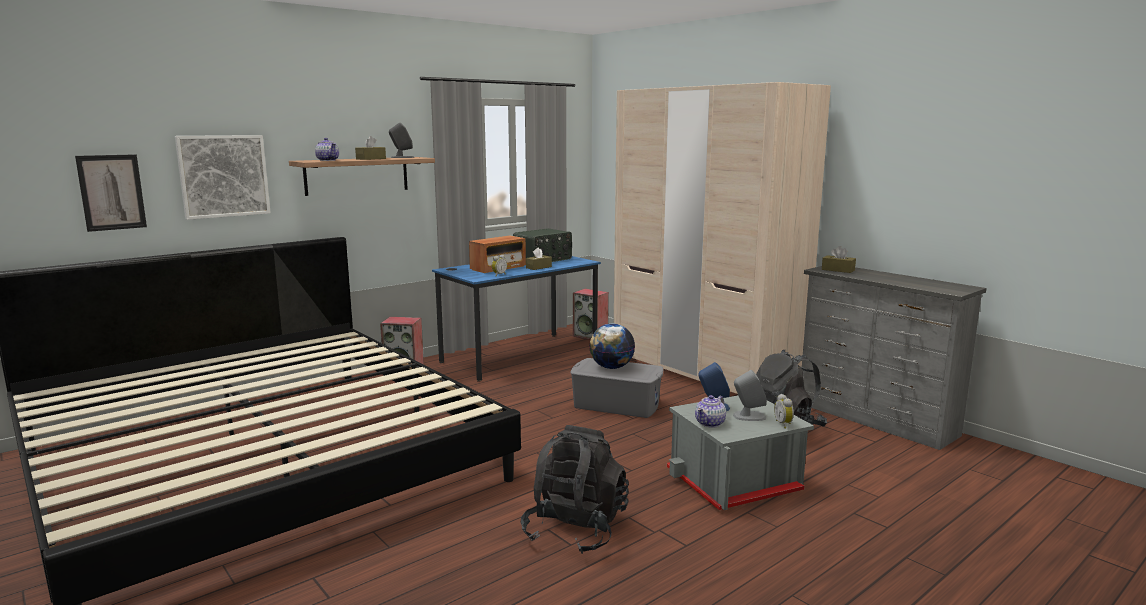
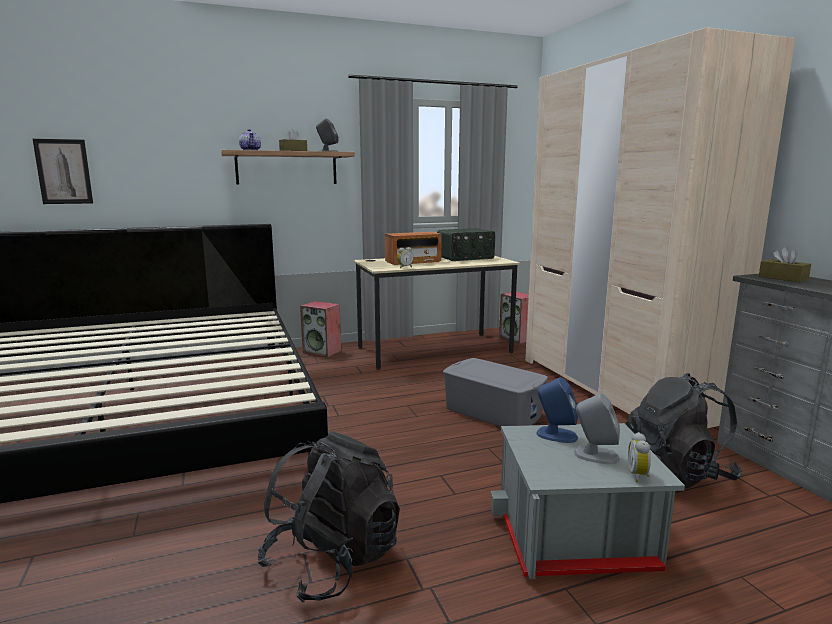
camera: 20 degrees right, 0 degrees up
(223, 176) = (161, 162): picture -> none
(520, 356) = (434, 350): blue desk -> beige desk
(538, 267) = (452, 263): brown tissue box -> none
(611, 367) = (489, 370): globe -> none
(710, 423) = (535, 456): teapot -> none

